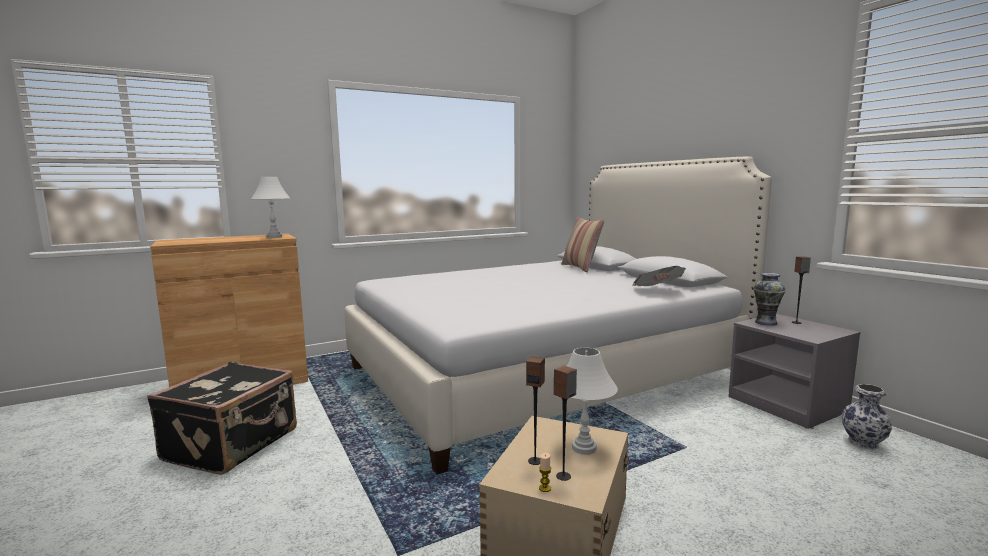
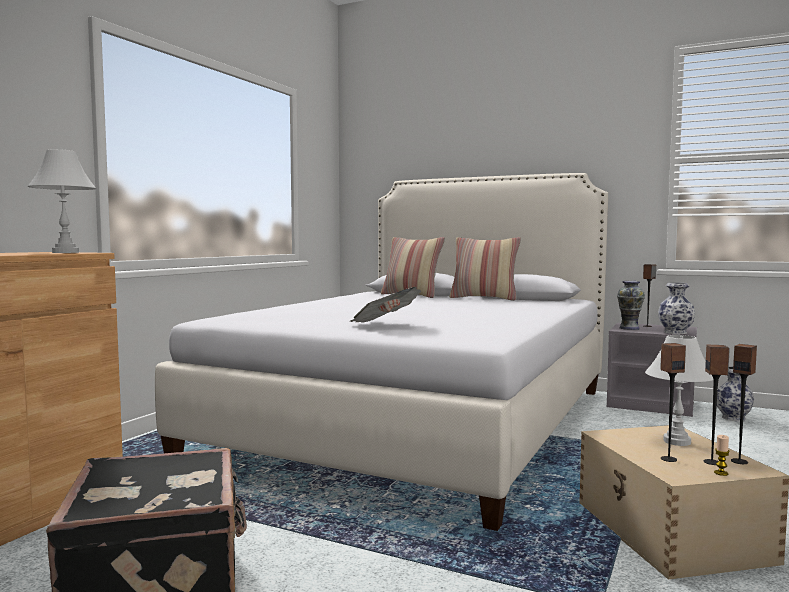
camera: 35 degrees left, 5 degrees down
(590, 484) = (739, 461): none -> speaker
(628, 277) = (484, 298): none -> pillow
(657, 290) = (548, 304): newspaper -> newspaper (385, 325)
(805, 335) = (674, 332): none -> vase

